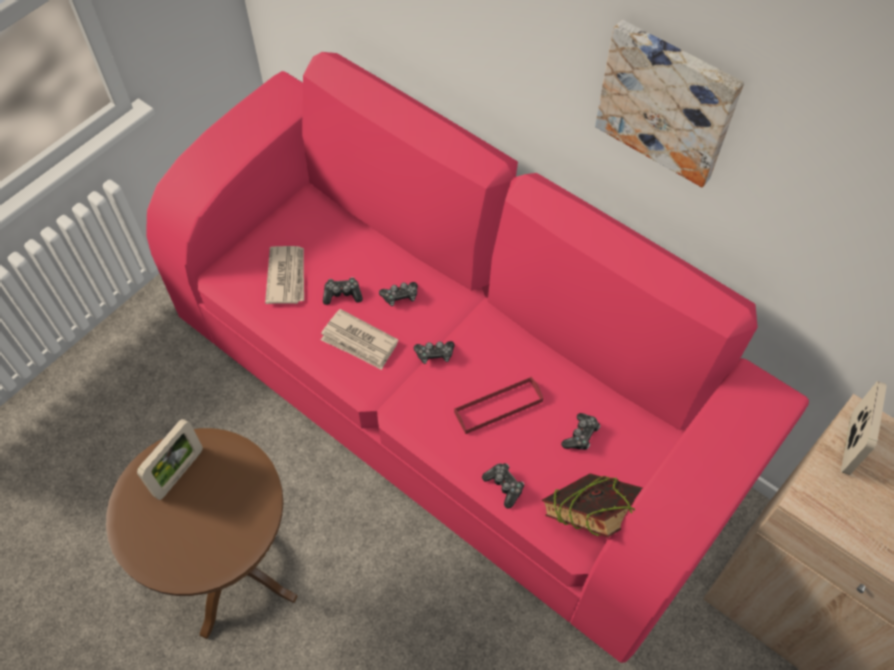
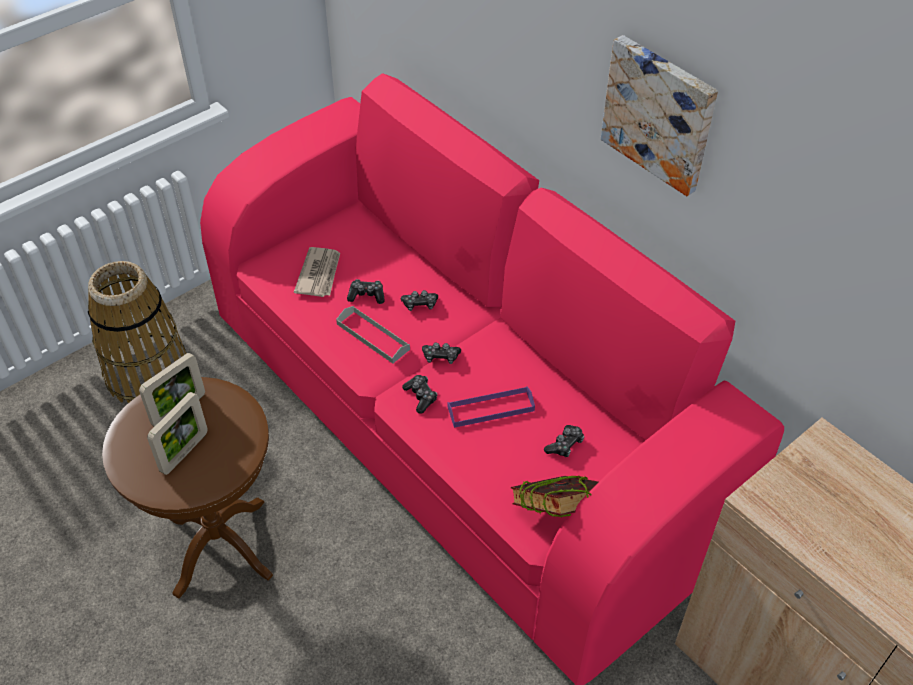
camera: 10 degrees right, 10 degrees down
(117, 392) = (148, 373): none -> basket
(359, 342) = (373, 337): newspaper -> grey tray
(498, 407) = (491, 409): red tray -> purple tray
(504, 486) = (480, 477): game controller -> game controller (421, 397)
(849, 444) = (807, 458): picture frame -> picture frame (184, 452)

